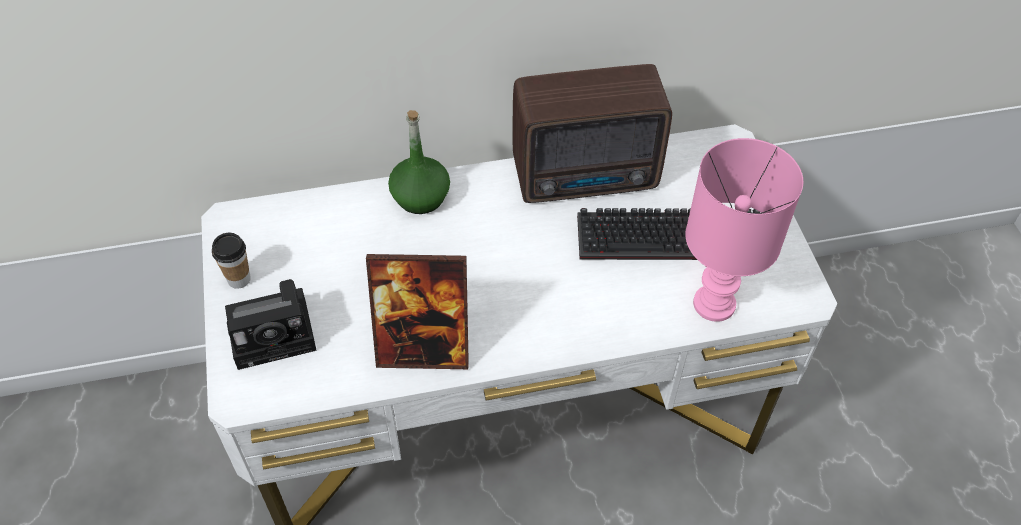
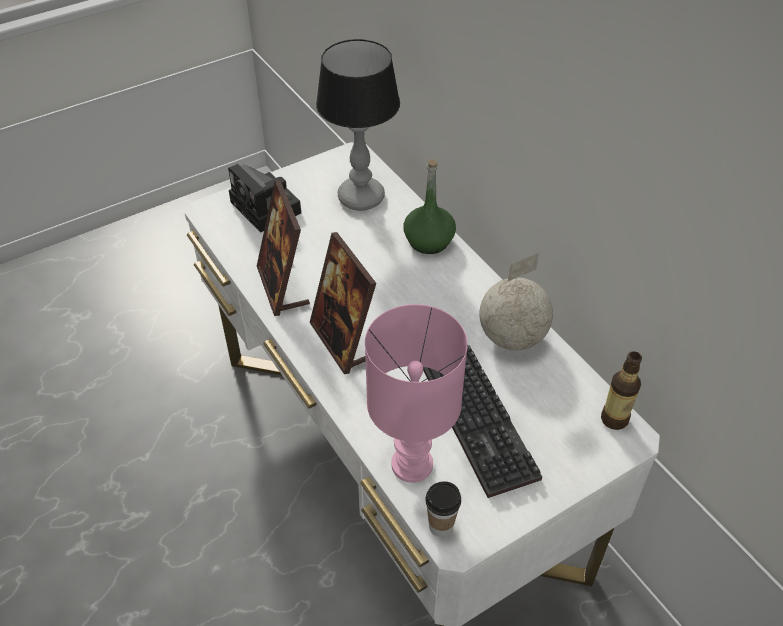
camera: 70 degrees right, 5 degrees down
(239, 279) = (304, 177): cup -> cup (441, 526)
(311, 235) = (360, 197): none -> table lamp
(534, 314) = (343, 341): none -> picture frame
(588, 177) = (513, 338): radio -> globe
(709, 145) = (614, 419): none -> bottle

